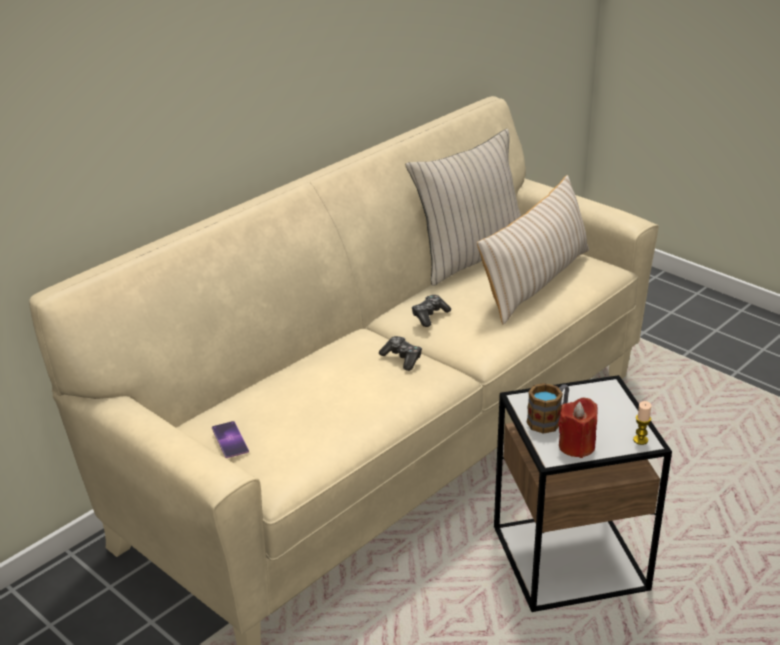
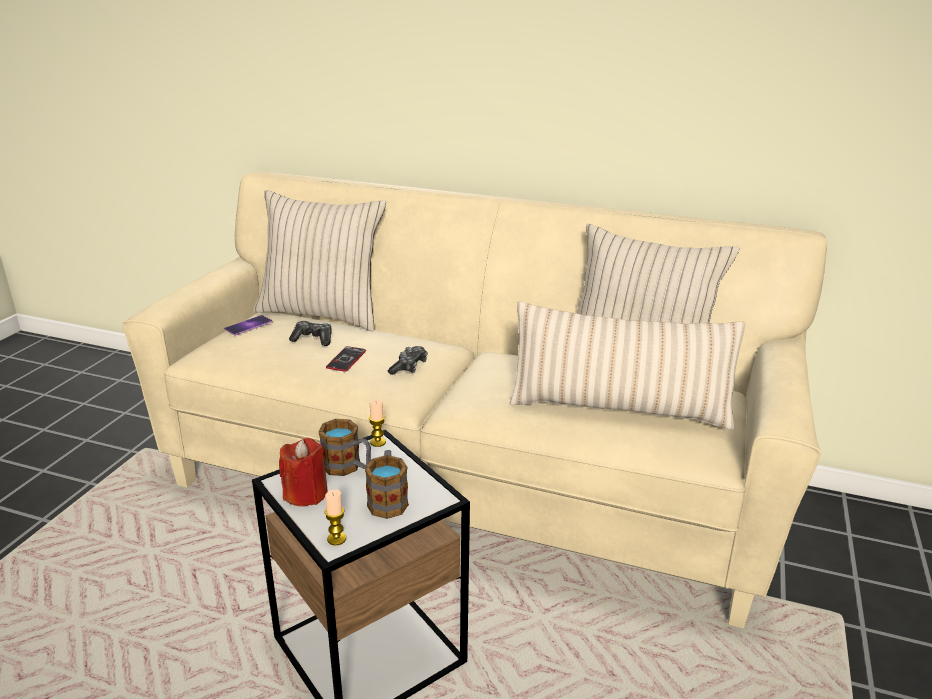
camera: 65 degrees right, 5 degrees down
(223, 392) = (322, 314): none -> beige pillow
(365, 388) = (346, 360): none -> phone
(429, 316) = (496, 366): game controller -> game controller (313, 339)
(519, 399) = (378, 442): none -> candle
(601, 409) = (388, 499): none -> mug

